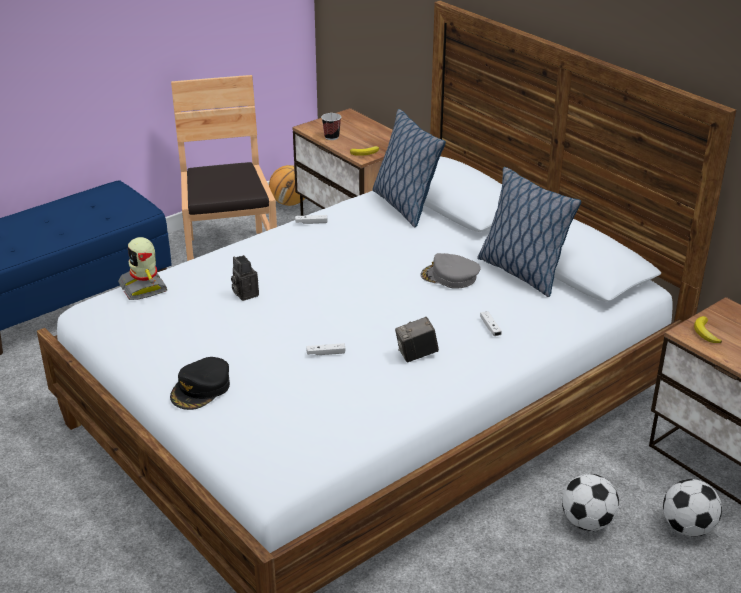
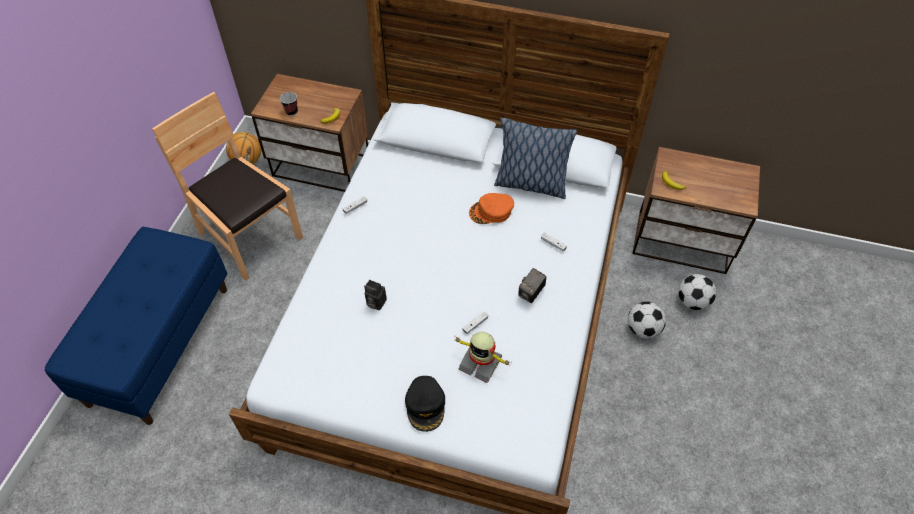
camera: 35 degrees left, 20 degrees up
(144, 287) = (296, 337): toy robot -> toy robot (480, 362)
(404, 205) = (404, 158): pillow -> none
(449, 277) = (491, 212): grey cap -> orange cap

